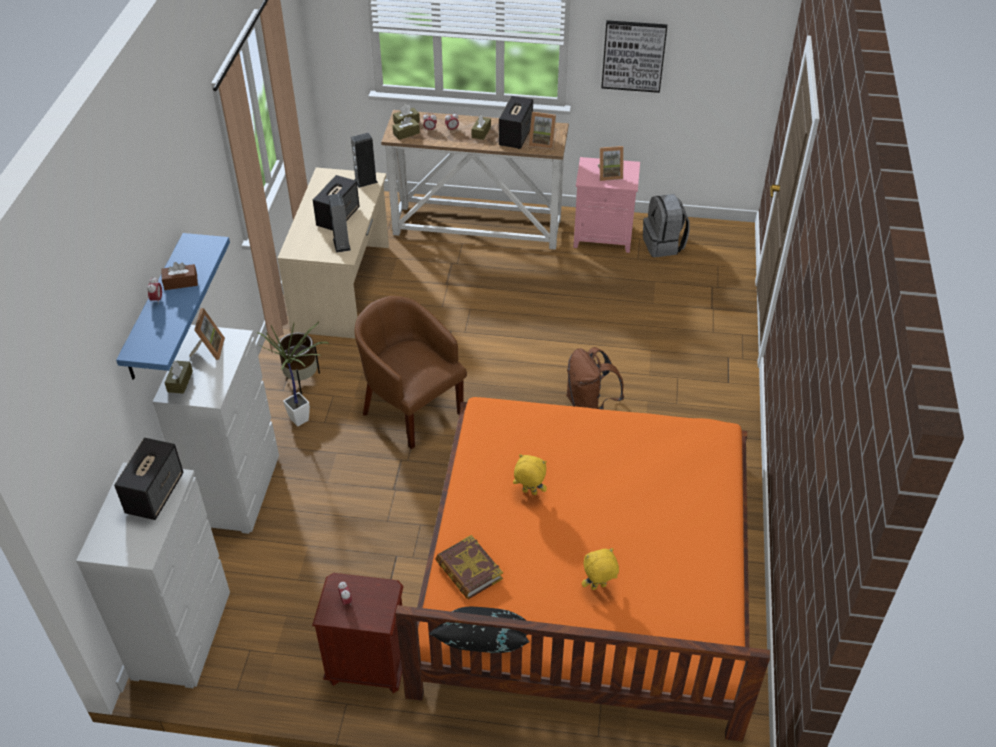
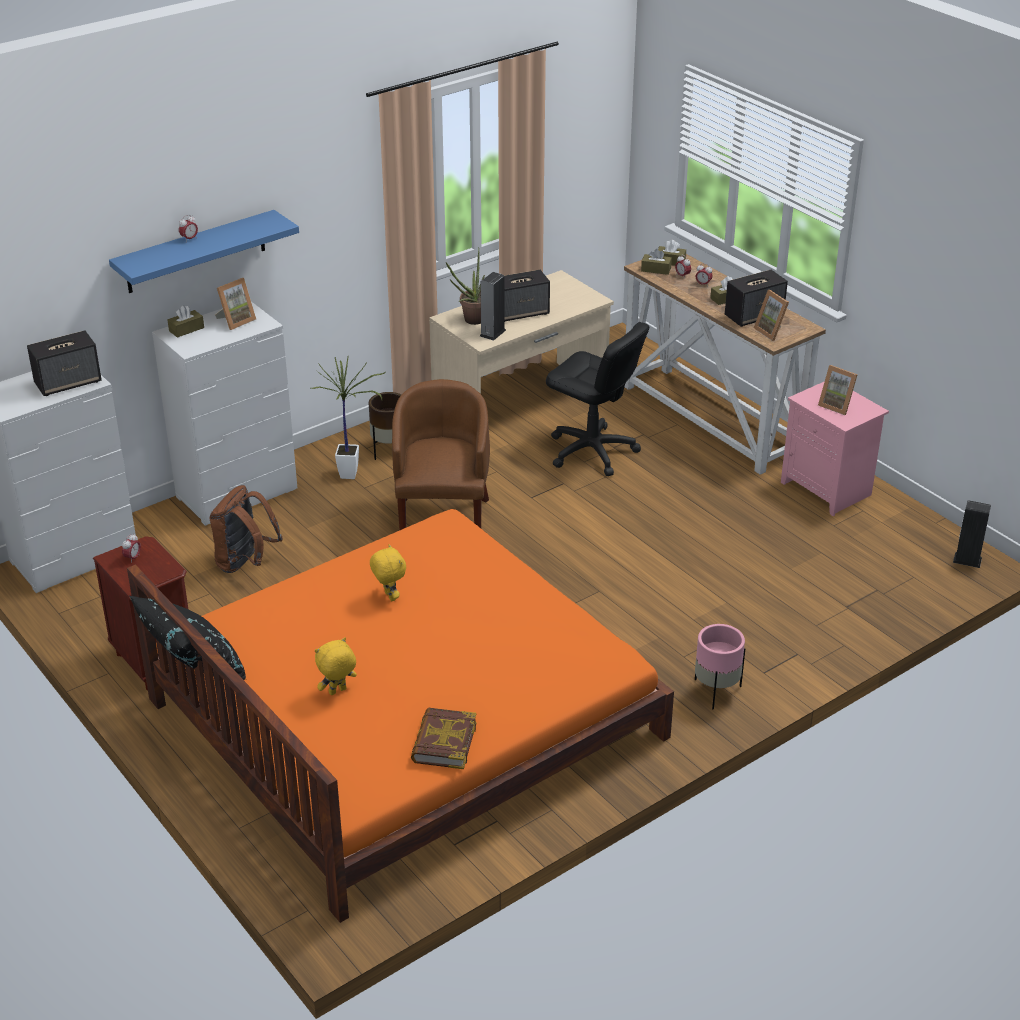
camera: 45 degrees right, 10 degrees down
(181, 282) = (221, 237): brown tissue box -> none
(312, 243) = (471, 321): none -> potted plant
(366, 181) = (586, 298): speaker -> speaker (967, 560)
(437, 296) = (592, 451): none -> black office chair
(468, 570) = (262, 614): book -> book (444, 743)
(589, 406) = (597, 609): brown backpack -> brown backpack (245, 563)
(598, 587) = (337, 692): yellow plush toy -> yellow plush toy turned 60 degrees counterclockwise
(633, 55) = (911, 272): picture -> none
(663, 245) = (881, 529): grey backpack -> none
(722, 414) = (715, 691): none -> pink planter

